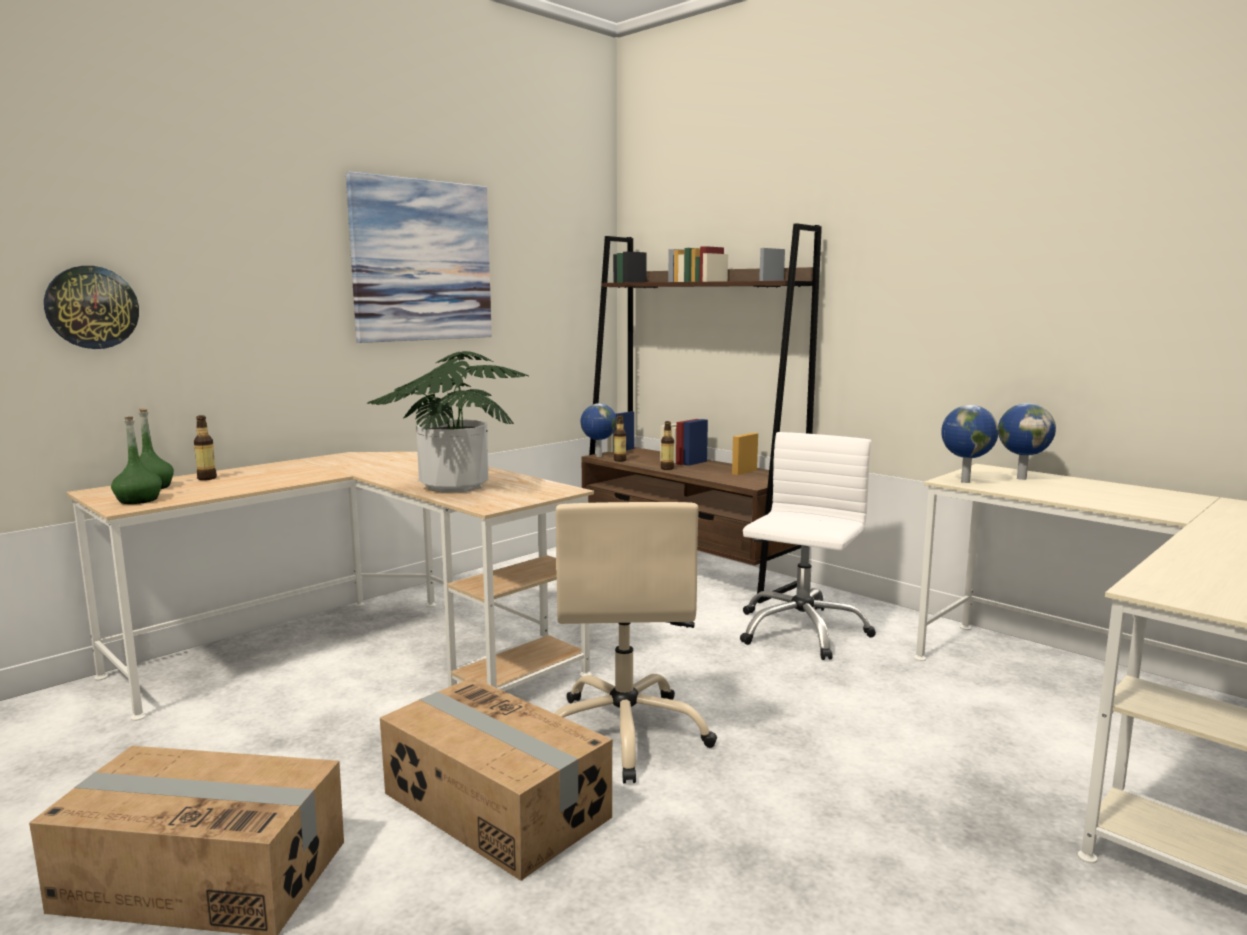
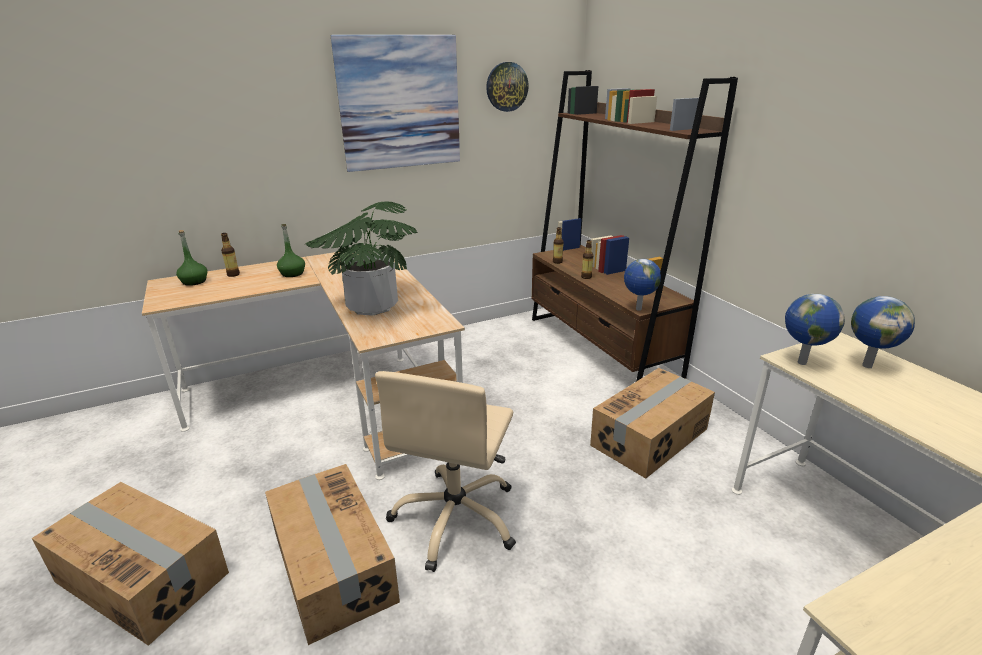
camera: 20 degrees right, 15 degrees up
(92, 307) = (146, 157): wall clock -> wall clock (506, 87)
(138, 500) = (174, 296): green bottle -> green bottle (292, 273)
(598, 456) = (544, 255): globe -> globe (638, 309)
(800, 631) = (650, 437): white office chair -> cardboard box

